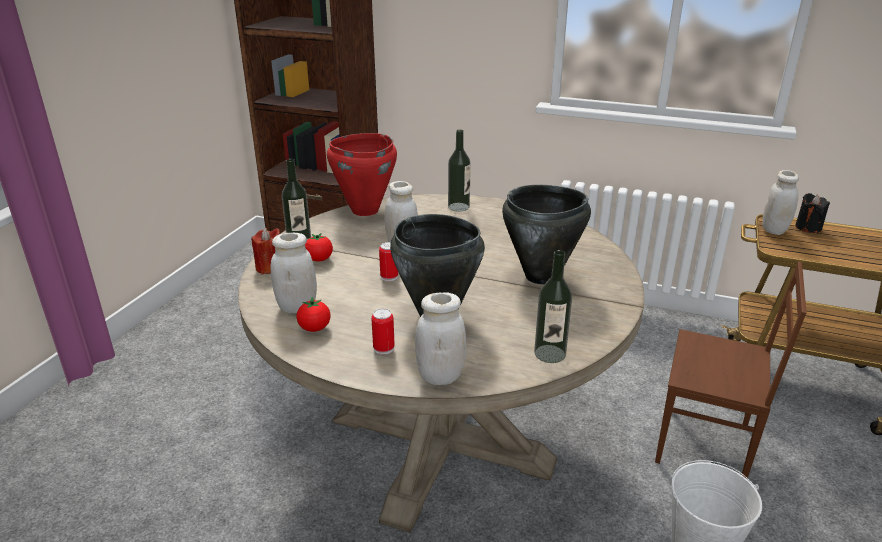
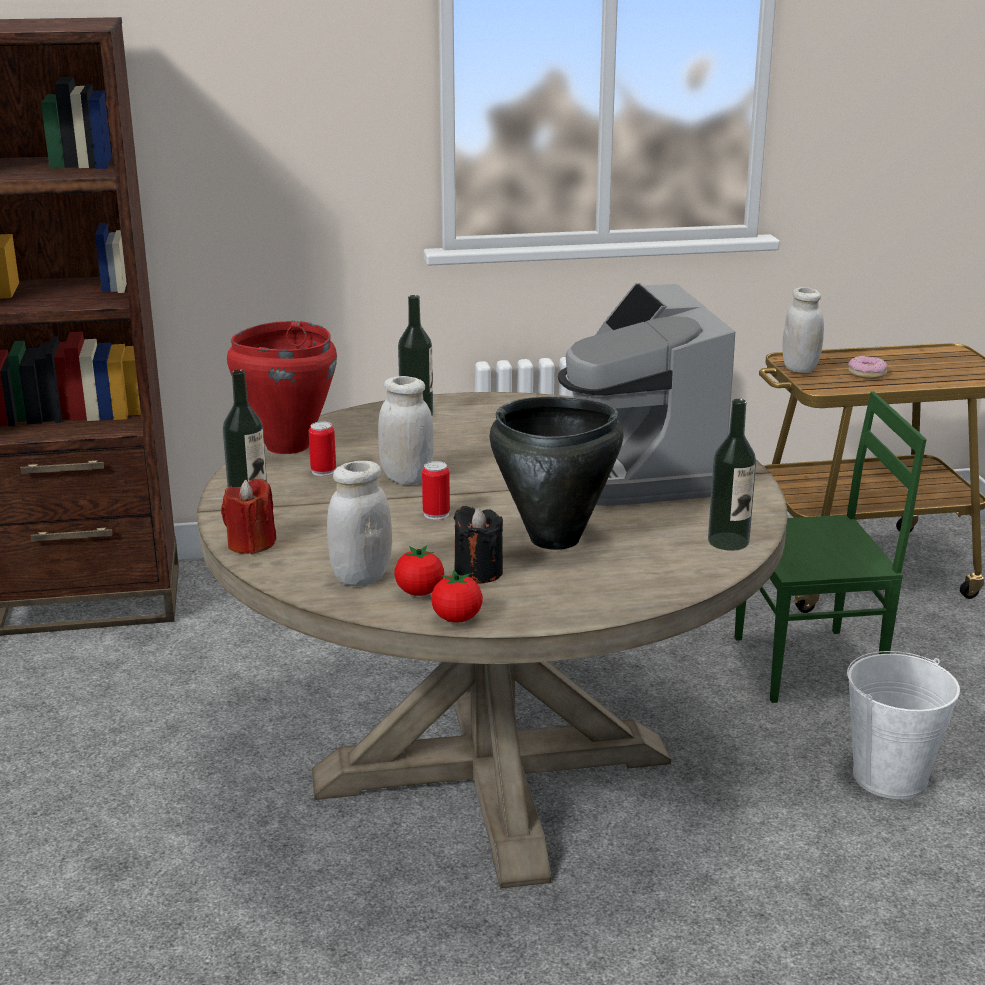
camera: 30 degrees left, 5 degrees down
(319, 259) = (309, 518): tomato -> tomato (457, 618)
(383, 348) = (536, 588): can -> can (323, 471)
(440, 376) = (639, 595): white jar -> none
(541, 277) = (624, 469): black cooking pot -> coffee machine
(704, 445) = (810, 666): brown chair -> green chair
(808, 227) = (831, 358): black candle -> black candle (478, 572)
(827, 245) = (867, 374): none -> donut

